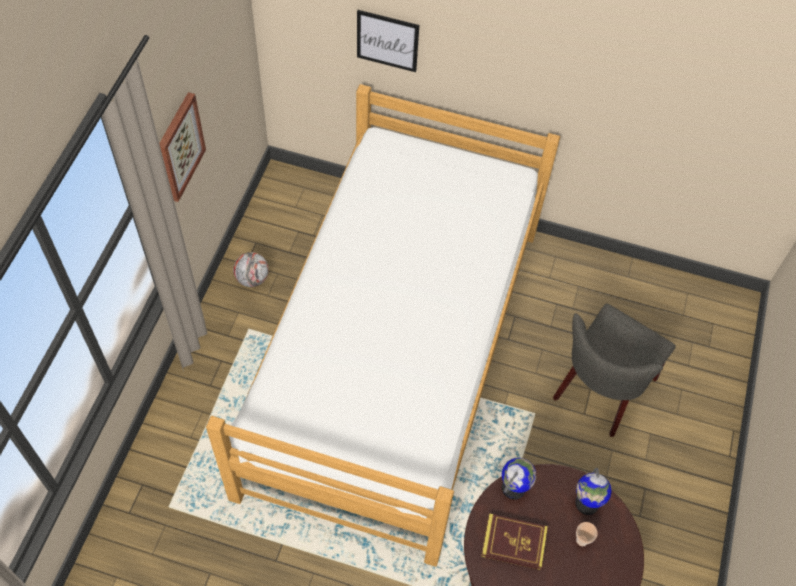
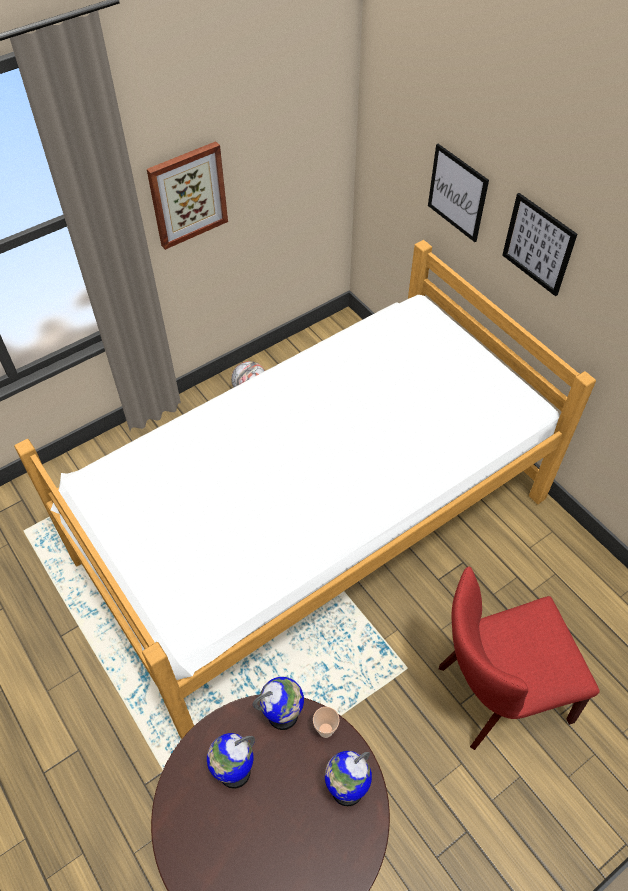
camera: 40 degrees right, 5 degrees down
(480, 58) = (538, 244): none -> picture
(513, 543) = (234, 771): book -> globe
(582, 540) = (307, 825): cup -> cup (325, 730)
(600, 392) = (495, 694): grey chair -> red chair

